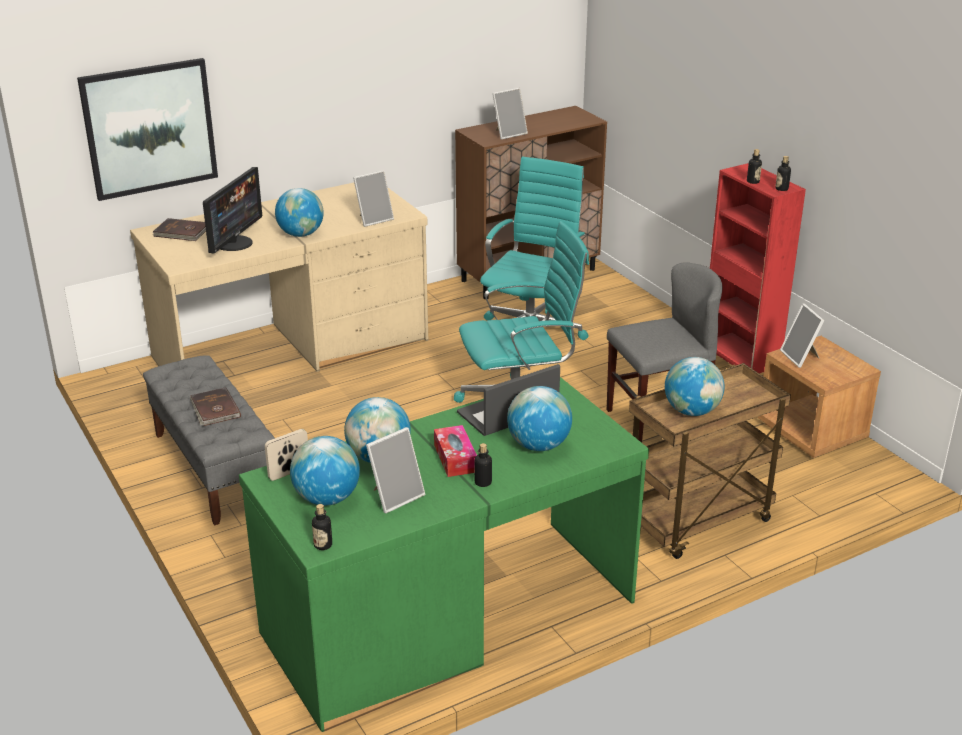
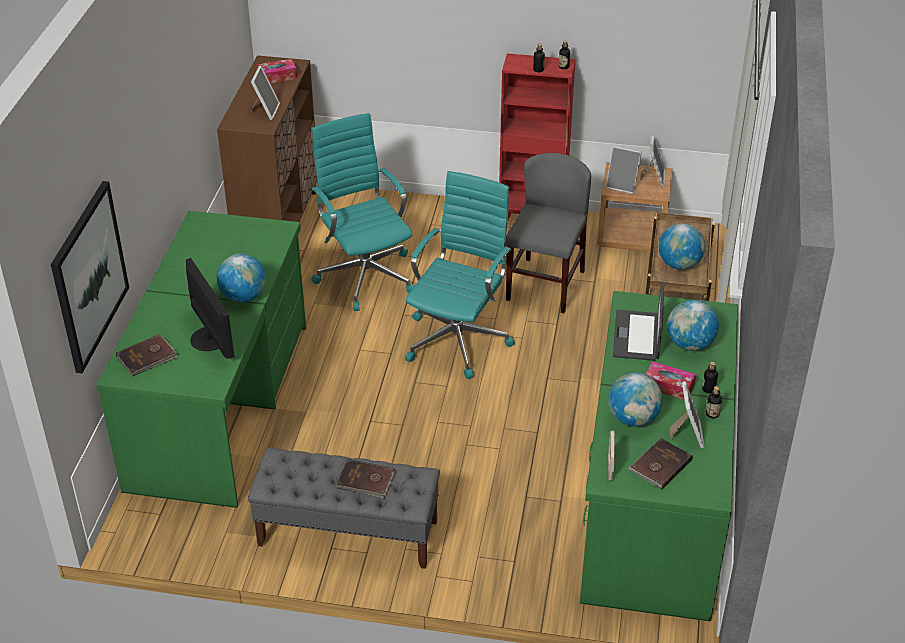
camera: 50 degrees left, 10 degrees up
(292, 349) = (222, 405): beige desk -> green desk
(323, 545) = (712, 492): bottle -> bottle (712, 414)
(326, 498) = (659, 465): globe -> brown book
(374, 219) = (268, 248): picture frame -> picture frame (653, 177)
(561, 120) = (277, 77): none -> tissue box

